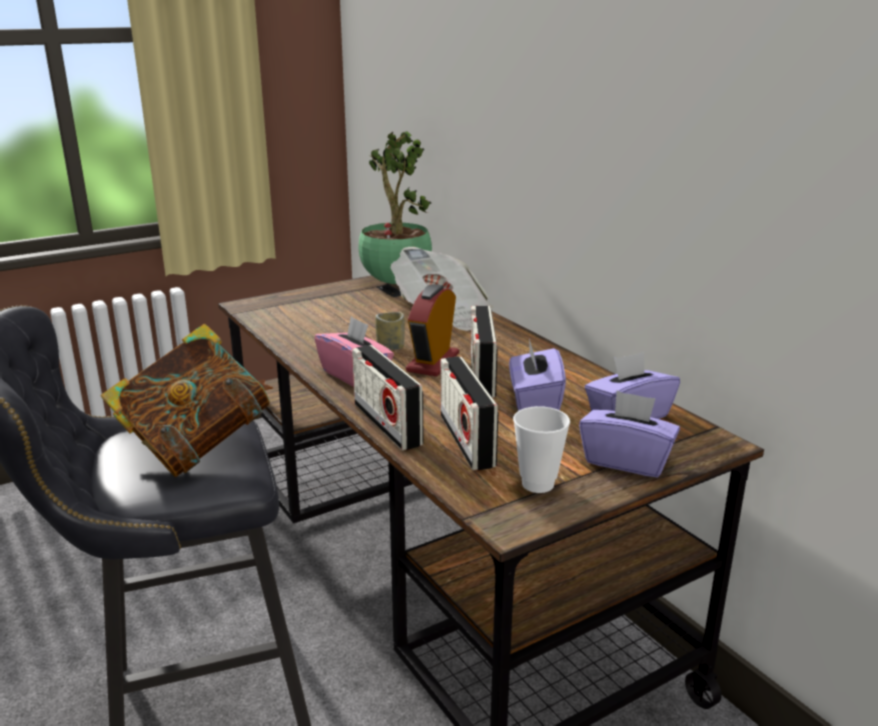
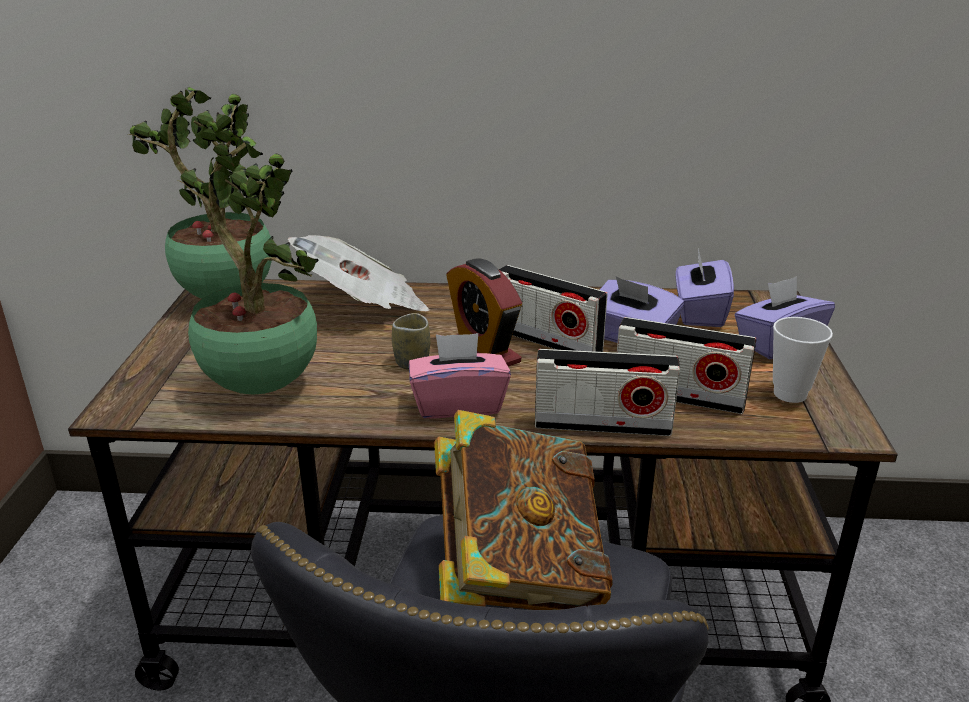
camera: 55 degrees left, 5 degrees up
(309, 322) = (259, 384): none -> potted plant

